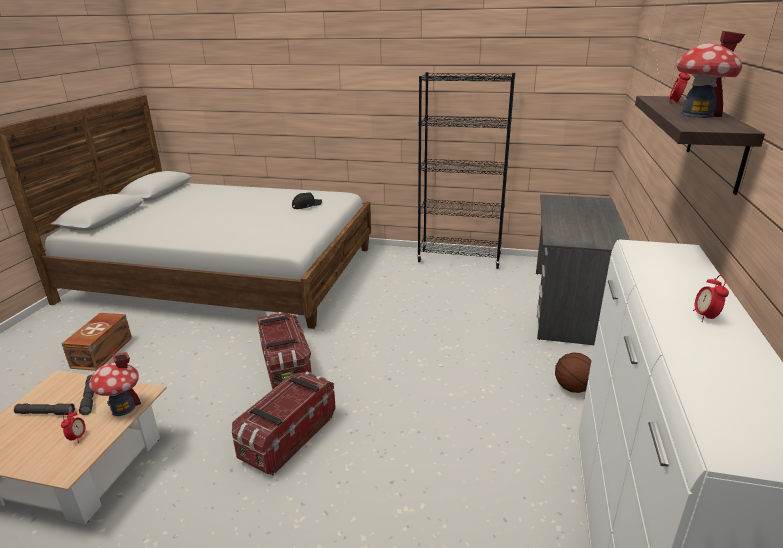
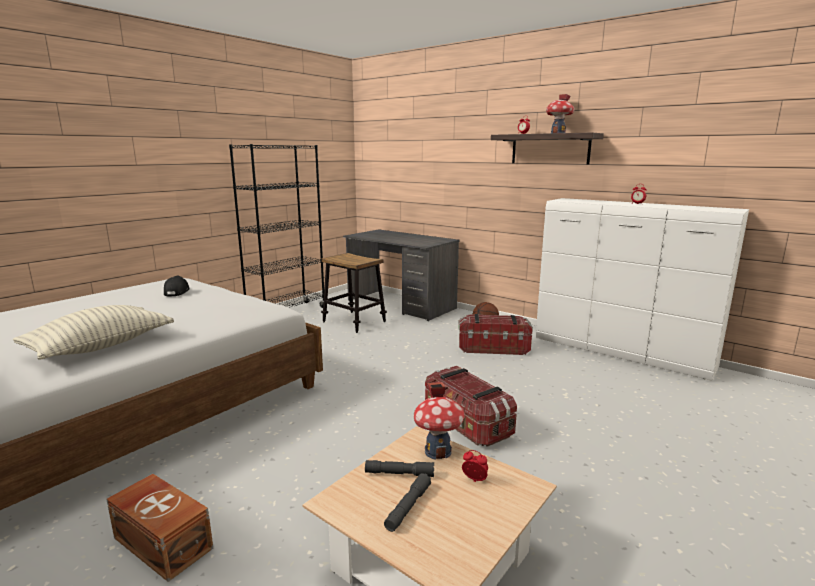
camera: 65 degrees left, 10 degrees down
(182, 228) = (101, 346): none -> pillow
(285, 365) = (358, 409): storage box -> storage box (493, 348)
(479, 297) = (354, 322): none -> stool

